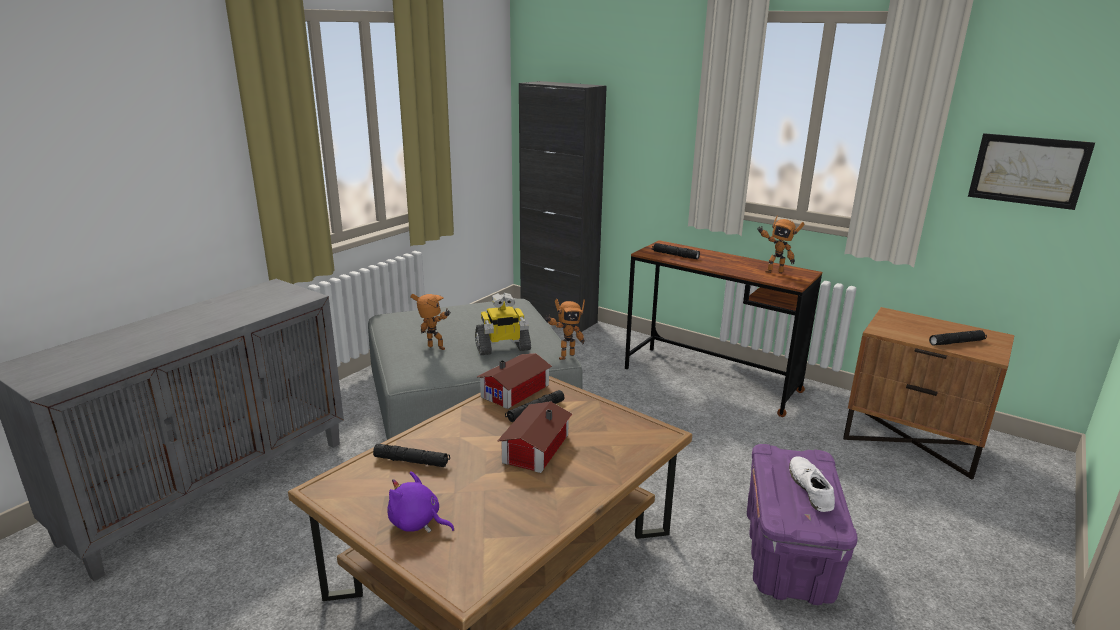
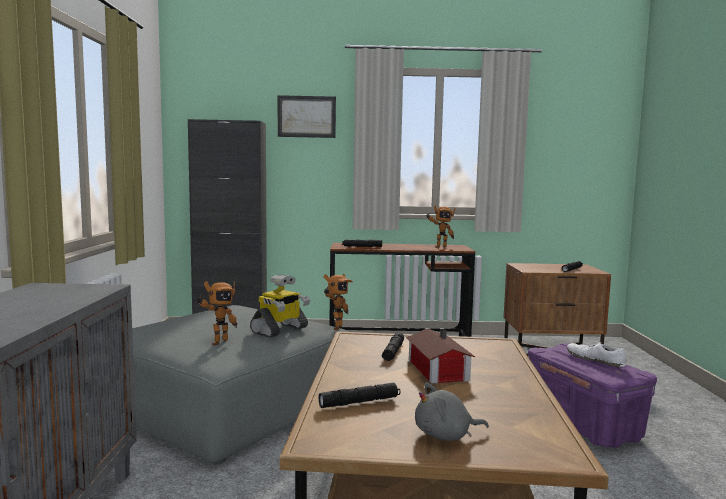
camera: 35 degrees left, 15 degrees down
(417, 523) = (446, 436): purple plush toy -> grey plush toy
(435, 349) = (218, 342): toy robot -> toy robot turned 135 degrees clockwise
(517, 390) = (356, 344): toy house -> none
(1028, 170) = (568, 163): picture -> picture (306, 116)

